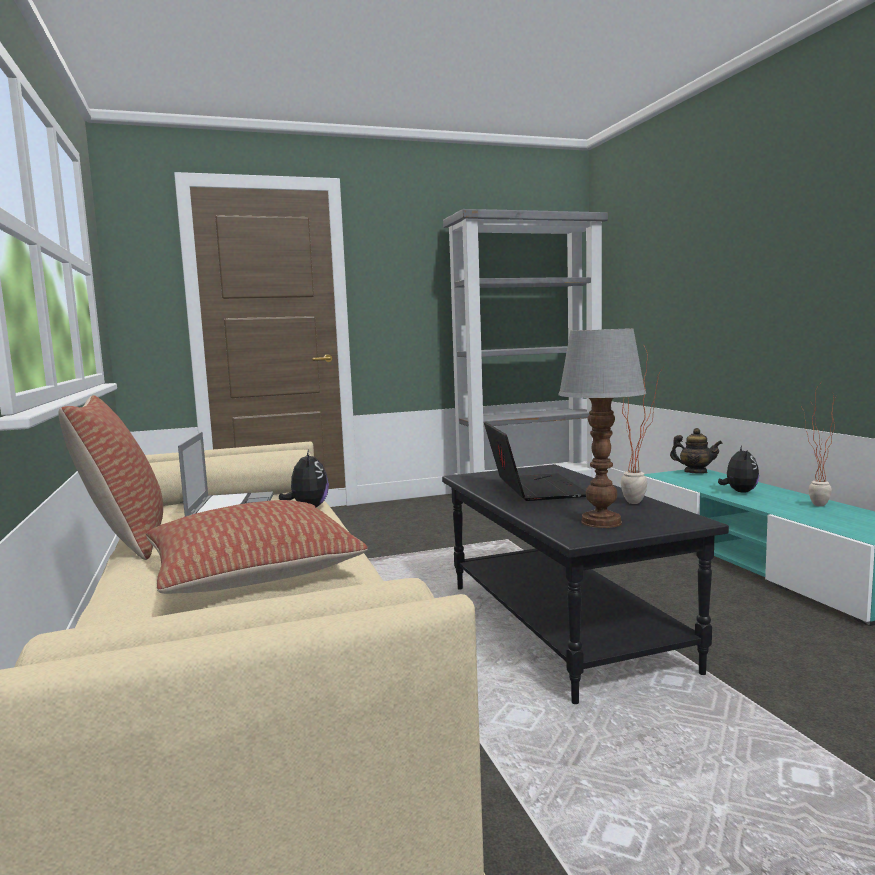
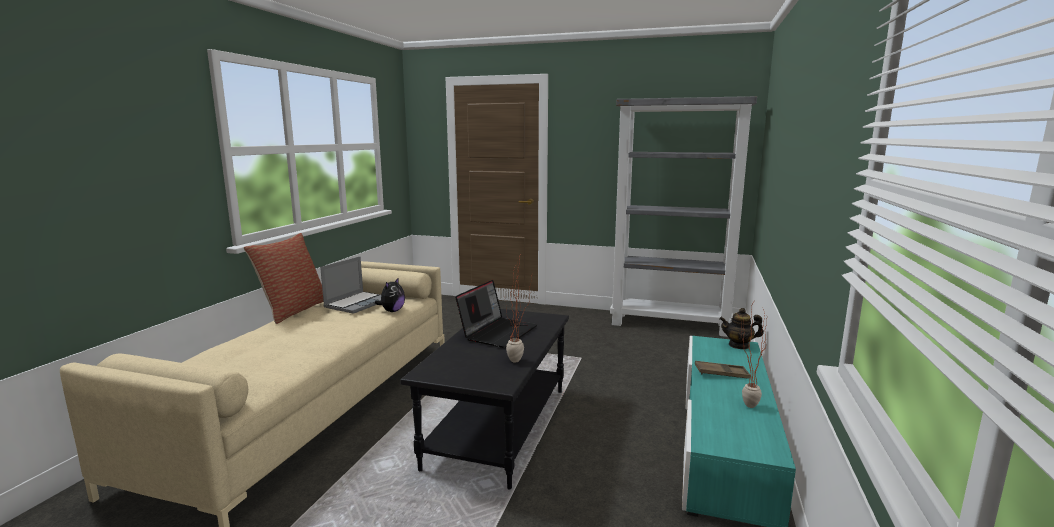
camera: 35 degrees right, 5 degrees up
(252, 573) = (286, 344): pillow -> none
(601, 522) = (460, 368): table lamp -> none
(695, 472) = (739, 345): teapot -> teapot turned 120 degrees clockwise
(739, 492) = (721, 373): plush toy -> brown tray

